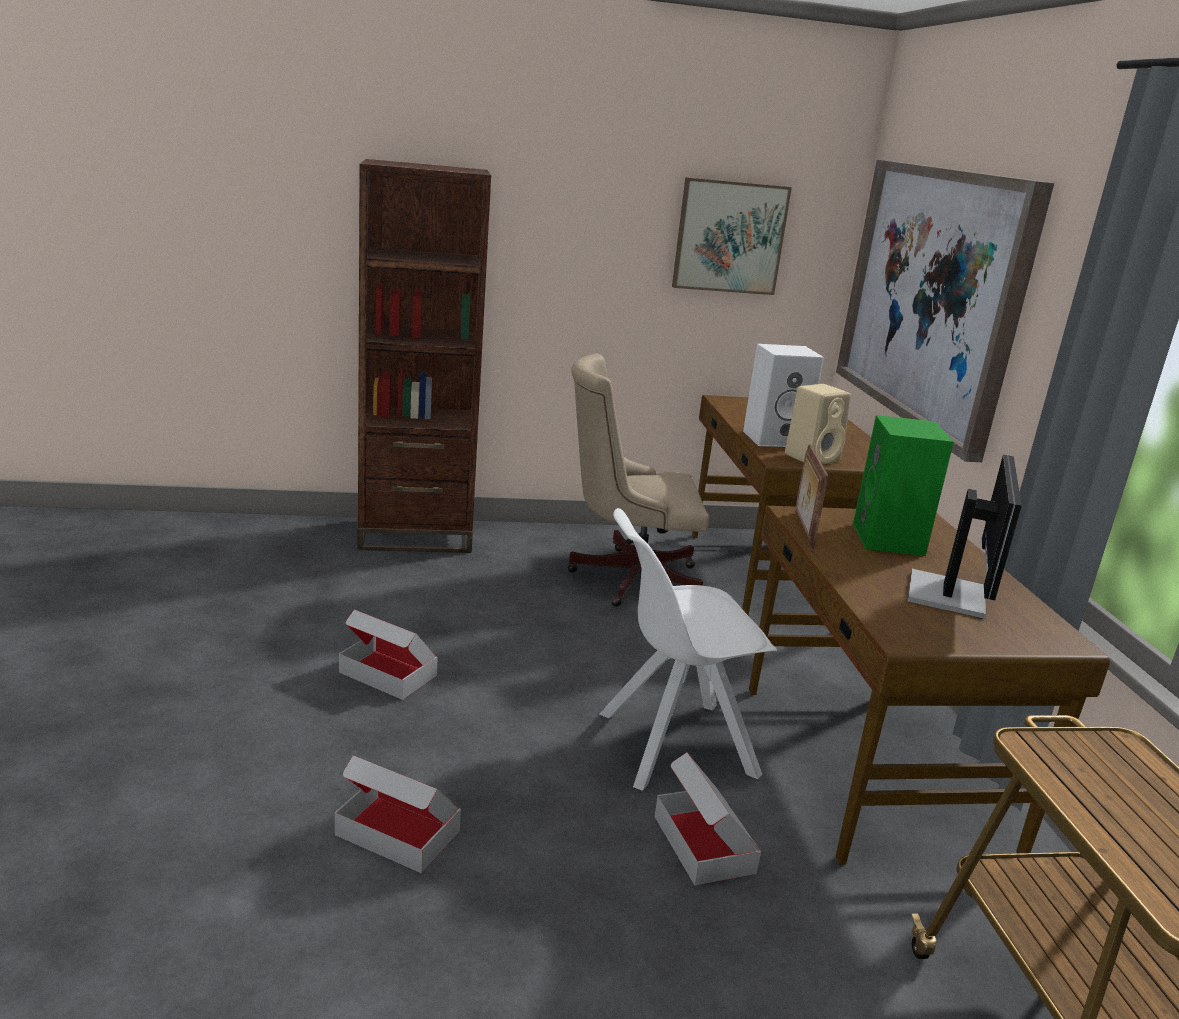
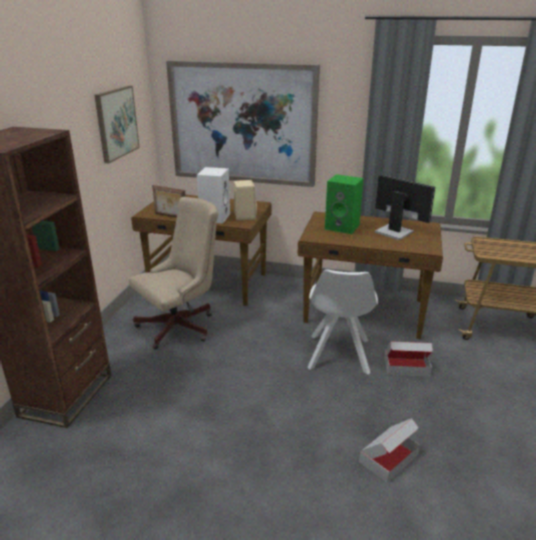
camera: 65 degrees left, 5 degrees up
(388, 674) = (243, 438): cardboard box -> none
(627, 577) = (181, 326): beige office chair -> beige office chair turned 150 degrees counterclockwise
(802, 529) = (329, 240): picture frame -> picture frame (170, 216)

